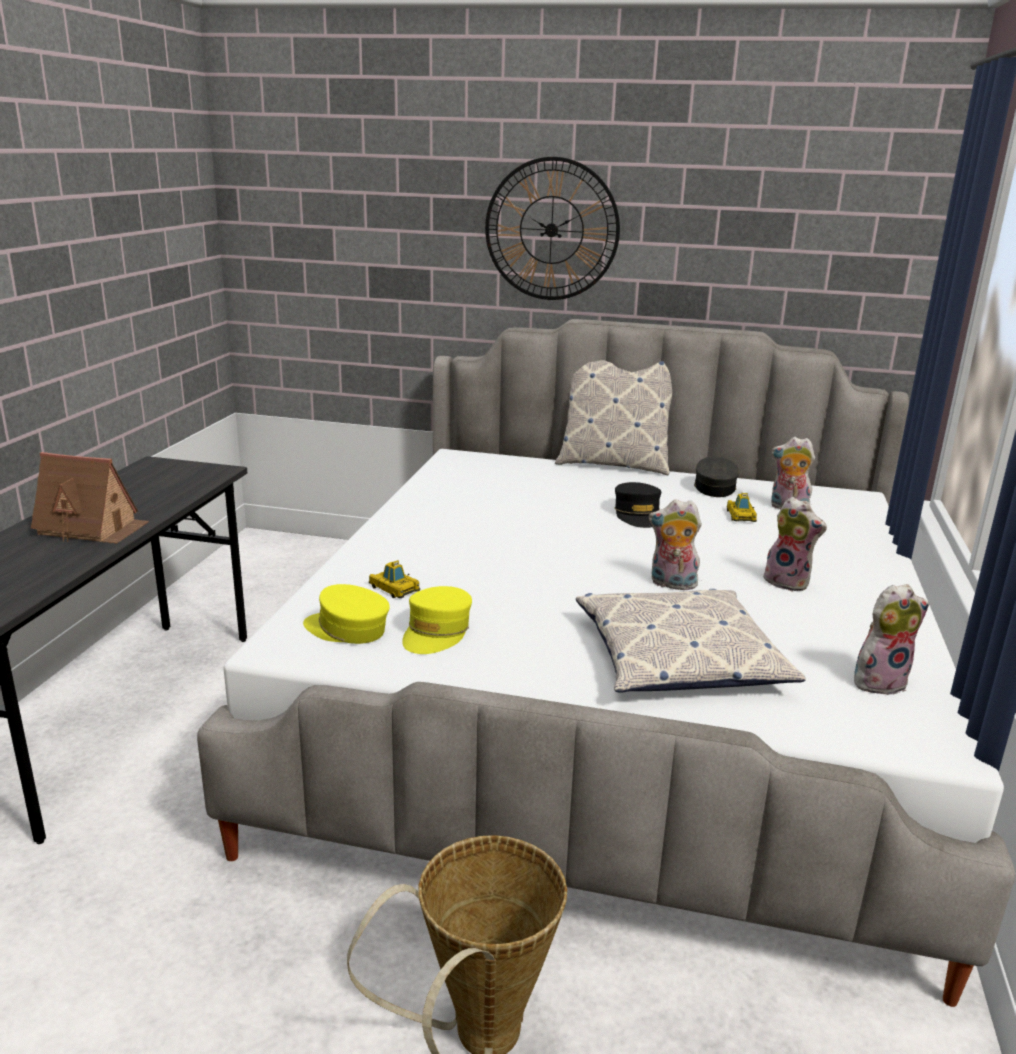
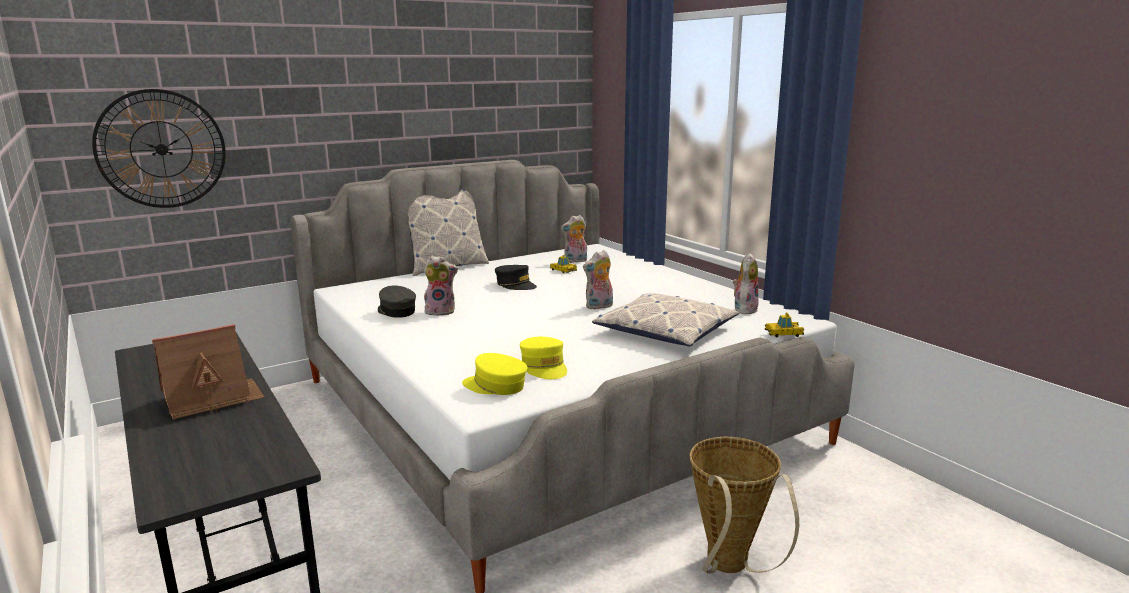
camera: 45 degrees left, 5 degrees down
(347, 629) = (495, 386): yellow cap -> yellow cap turned 45 degrees clockwise
(394, 588) = (472, 360): toy car -> toy car (783, 333)
(551, 230) = (364, 106): wall clock -> wall clock (161, 149)
(714, 488) = (523, 262): grey cap -> grey cap (396, 311)
(788, 582) = (641, 288): plush toy -> plush toy (441, 311)

